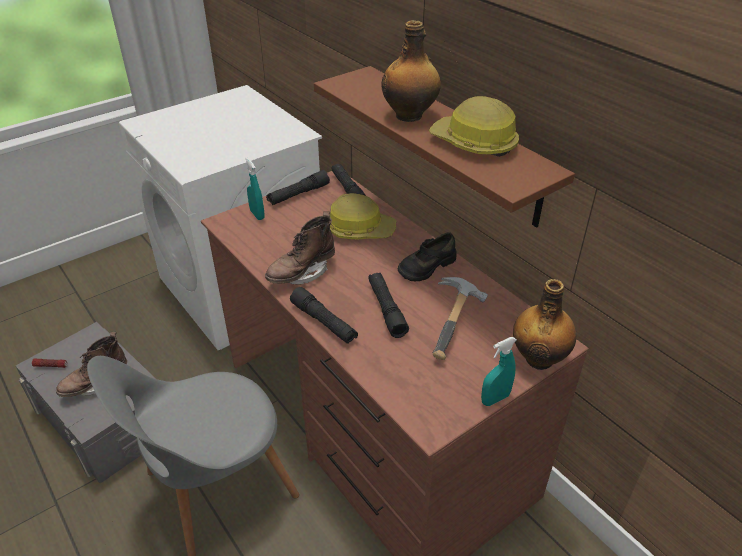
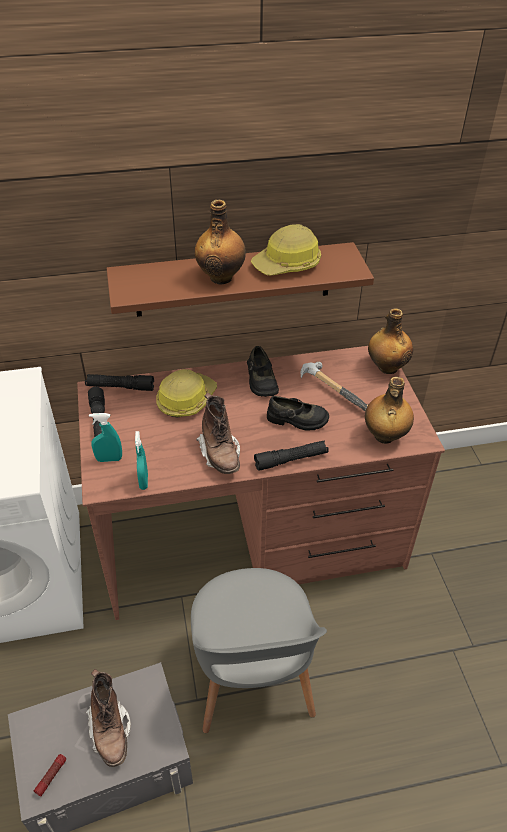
camera: 65 degrees left, 5 degrees up
(386, 309) = (297, 420): black flashlight -> black shoe
(411, 388) = (384, 436): none -> bottle
(495, 399) = (412, 401): turquoise spray bottle -> turquoise spray bottle (143, 481)

